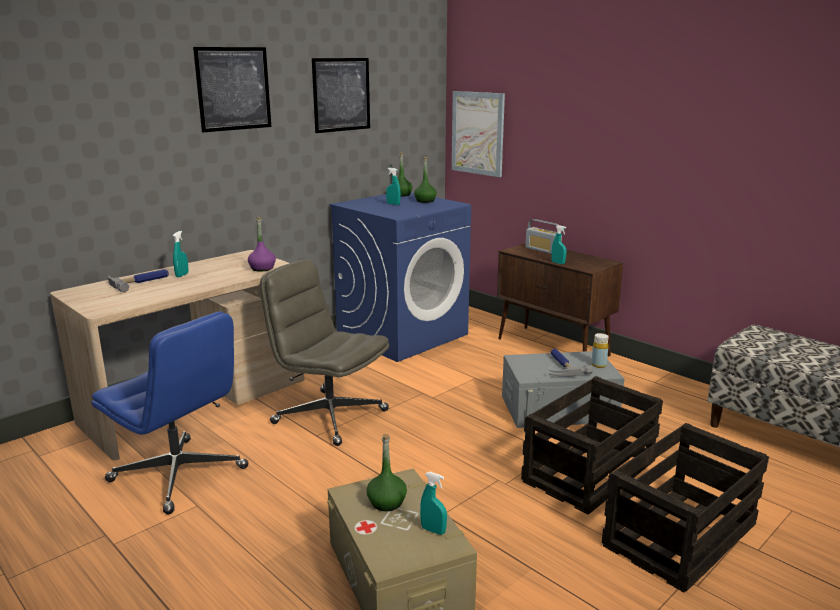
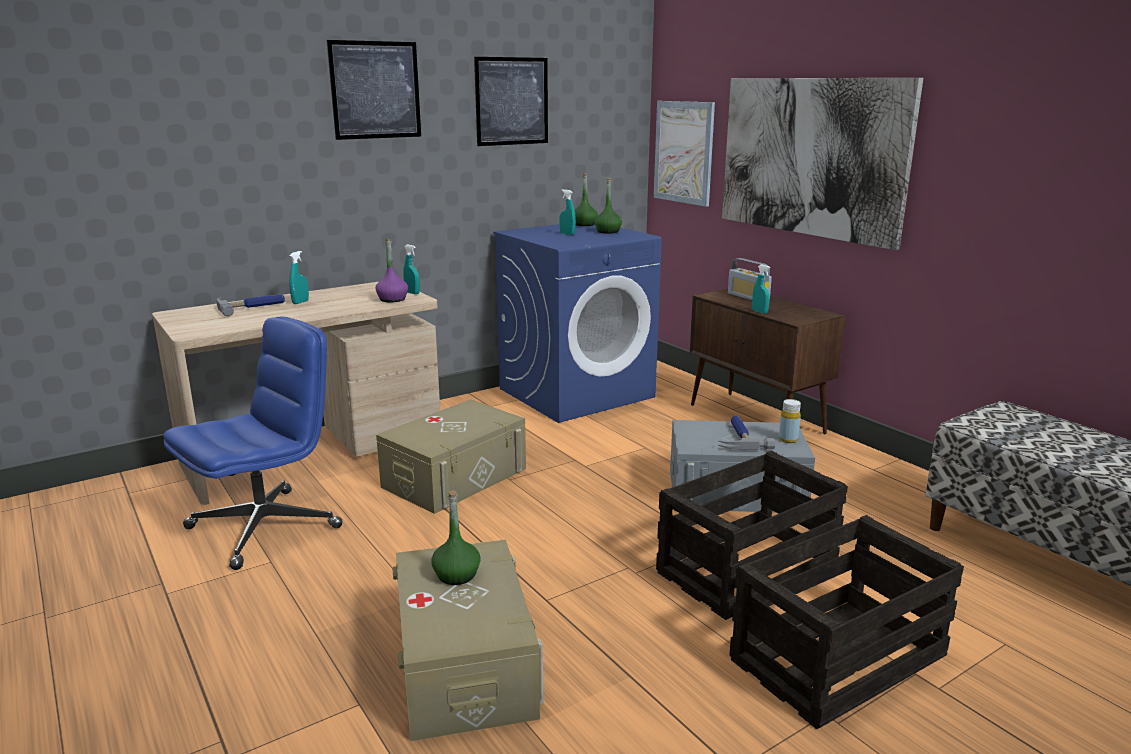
camera: 10 degrees right, 0 degrees up
(180, 475) = (265, 527): blue office chair -> blue office chair turned 90 degrees counterclockwise
(329, 416) = (455, 478): grey office chair -> beige storage box
(433, 530) = (497, 612): turquoise spray bottle -> turquoise spray bottle (412, 293)
(590, 138) = (811, 157): none -> picture

